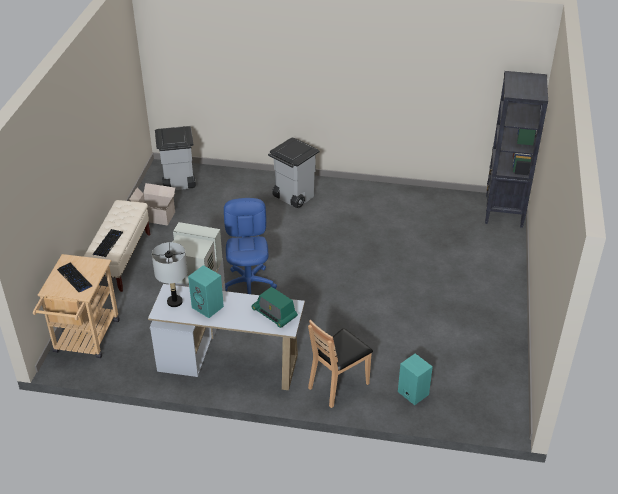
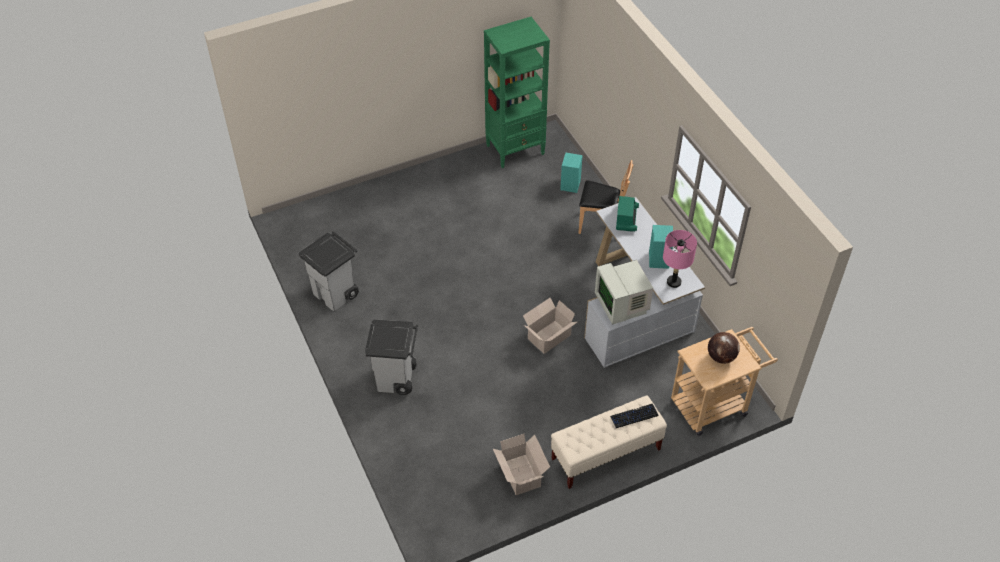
camera: 125 degrees left, 10 degrees up
(75, 278) = (721, 357): keyboard -> globe
(175, 302) = (673, 282): grey table lamp -> pink table lamp
(178, 183) = (451, 496): grey trash can -> grey trash can (336, 294)
(249, 284) = (548, 337): blue office chair -> cardboard box
(499, 379) = (516, 150): none -> green bookcase
(503, 211) = (301, 219): black bookcase -> none

